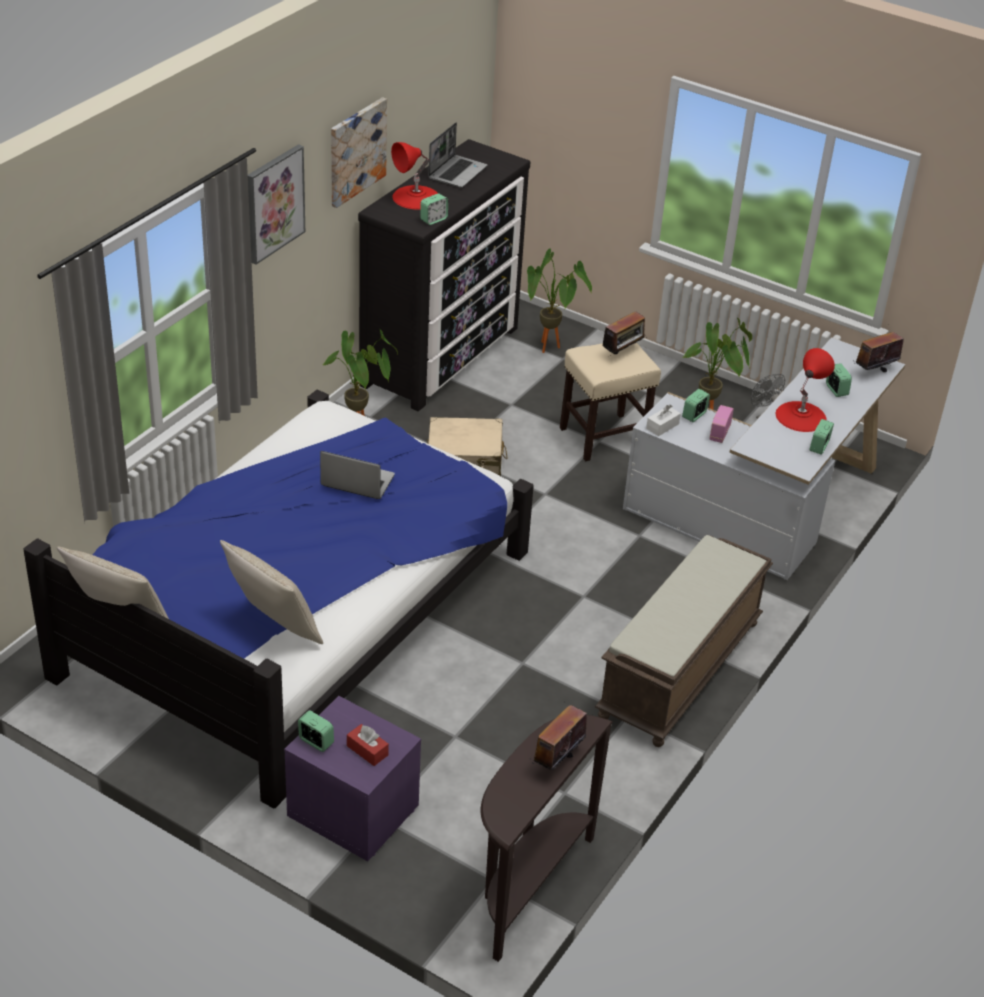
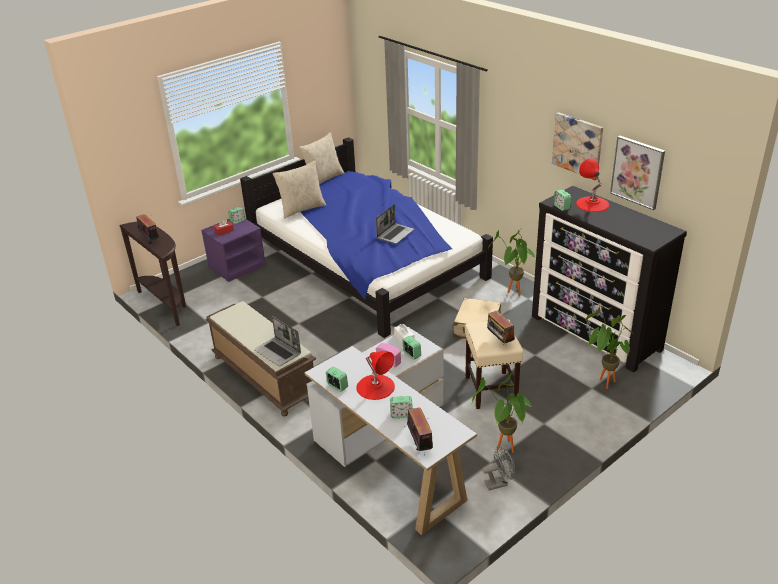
camera: 110 degrees right, 5 degrees down
(274, 203) = (514, 122): picture -> picture (637, 172)
(457, 172) = (630, 221): laptop -> laptop (278, 352)

